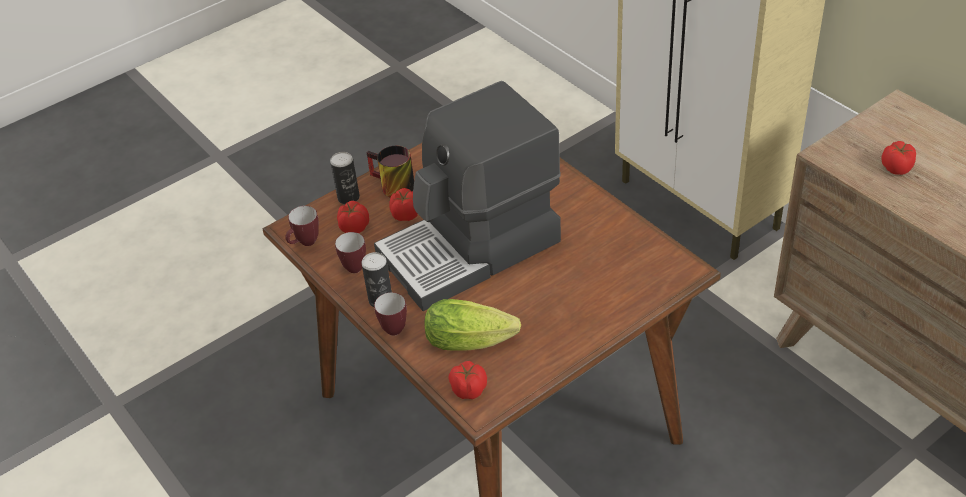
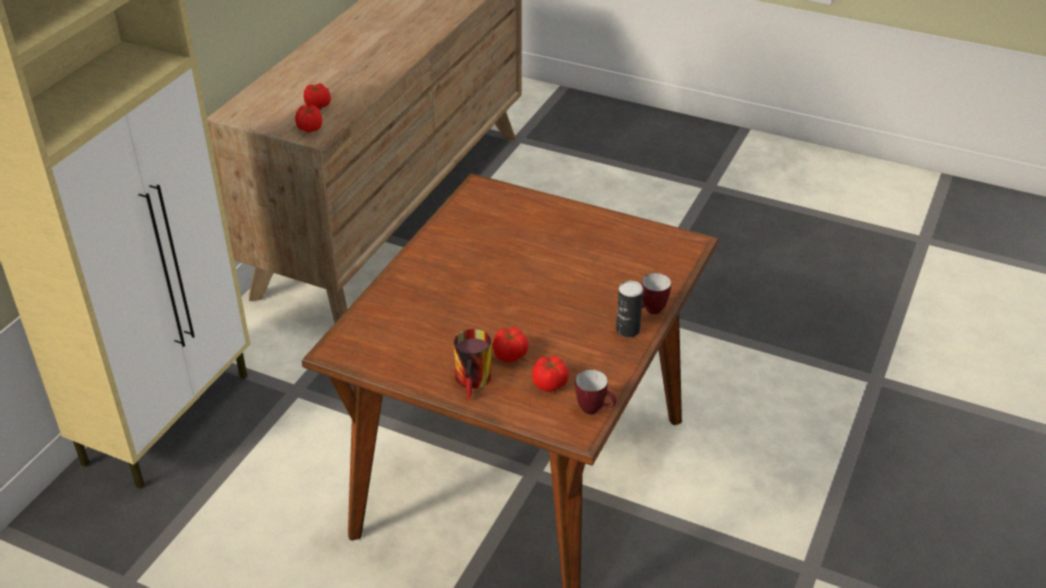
camera: 120 degrees left, 5 degrees down
(348, 197) = (510, 406): can -> none
(353, 265) = (599, 364): mug -> none
(468, 389) = (679, 252): tomato -> tomato (309, 129)
(472, 249) = (529, 298): coffee machine -> none
(474, 340) = (630, 264): lettuce -> none

